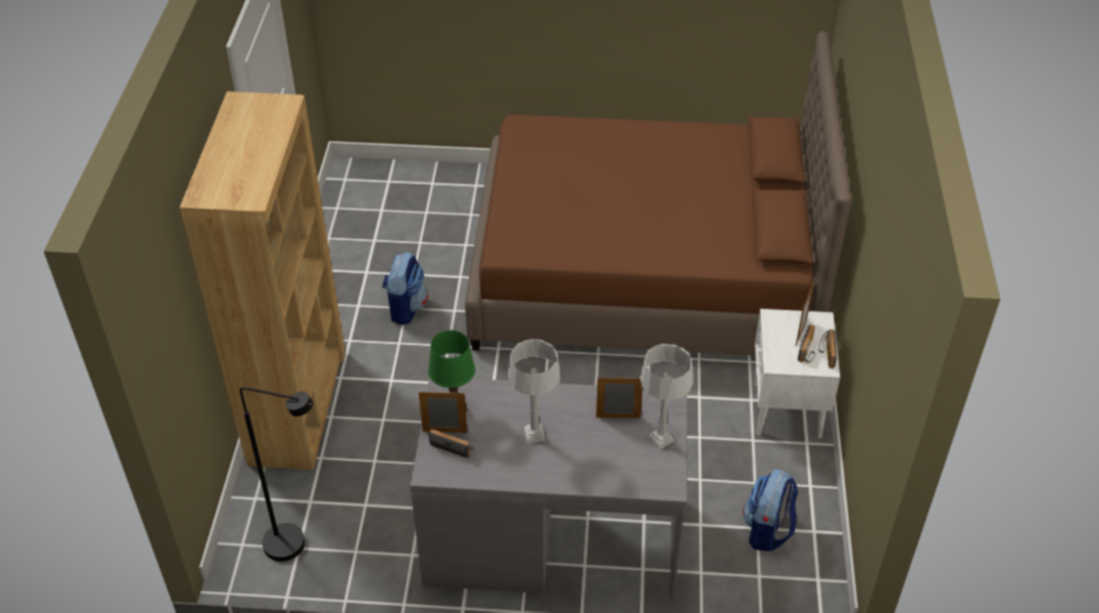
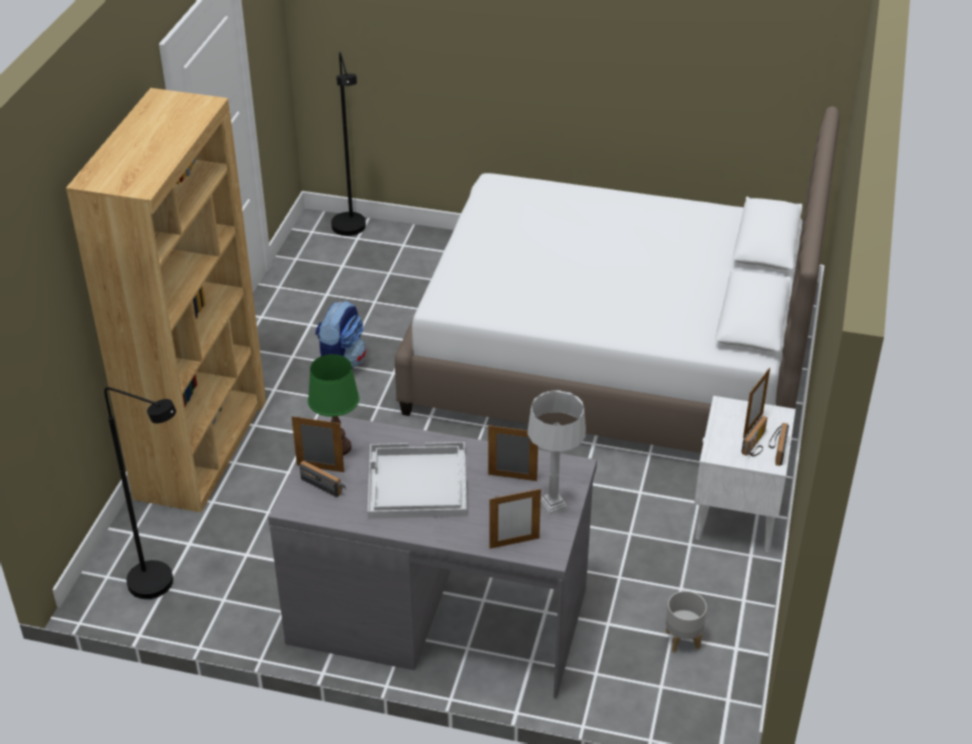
camera: 10 degrees right, 5 degrees down
(381, 175) = (351, 231): none -> black floor lamp
(534, 435) = (416, 483): grey table lamp -> white tray
(636, 480) = (514, 543): none -> picture frame
(645, 272) = (612, 358): brown bed -> white bed
(767, 530) = (683, 640): backpack -> grey planter

